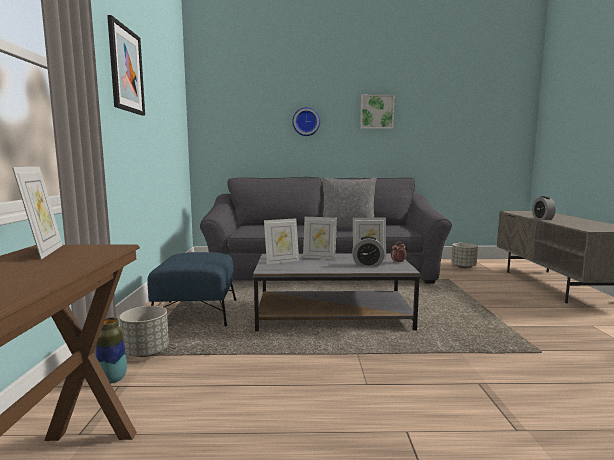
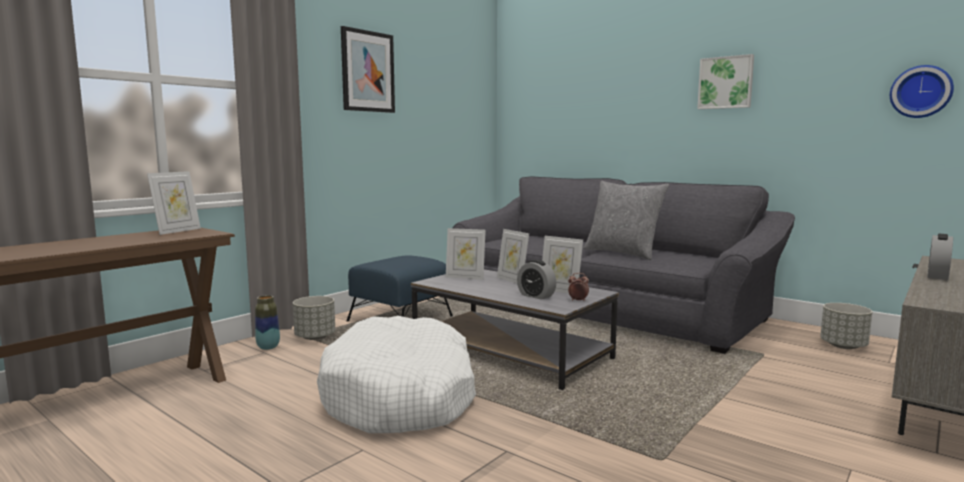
camera: 40 degrees right, 0 degrees up
(306, 122) = (624, 103): wall clock -> wall clock (921, 92)
(335, 375) = (401, 396): none -> white dog bed

